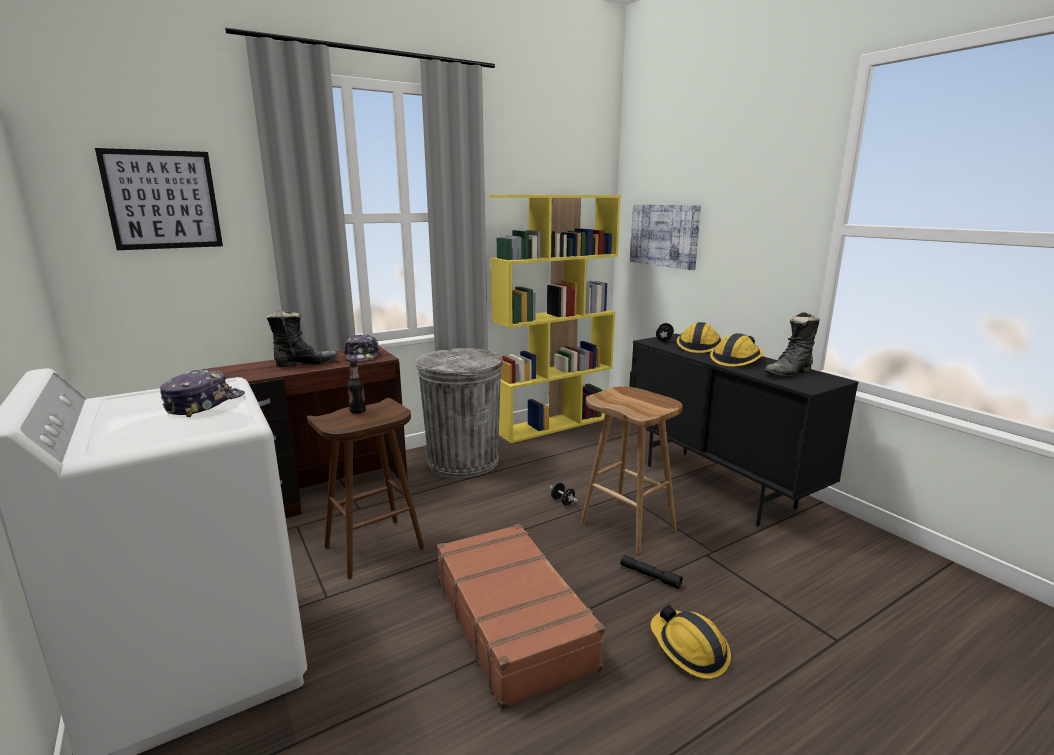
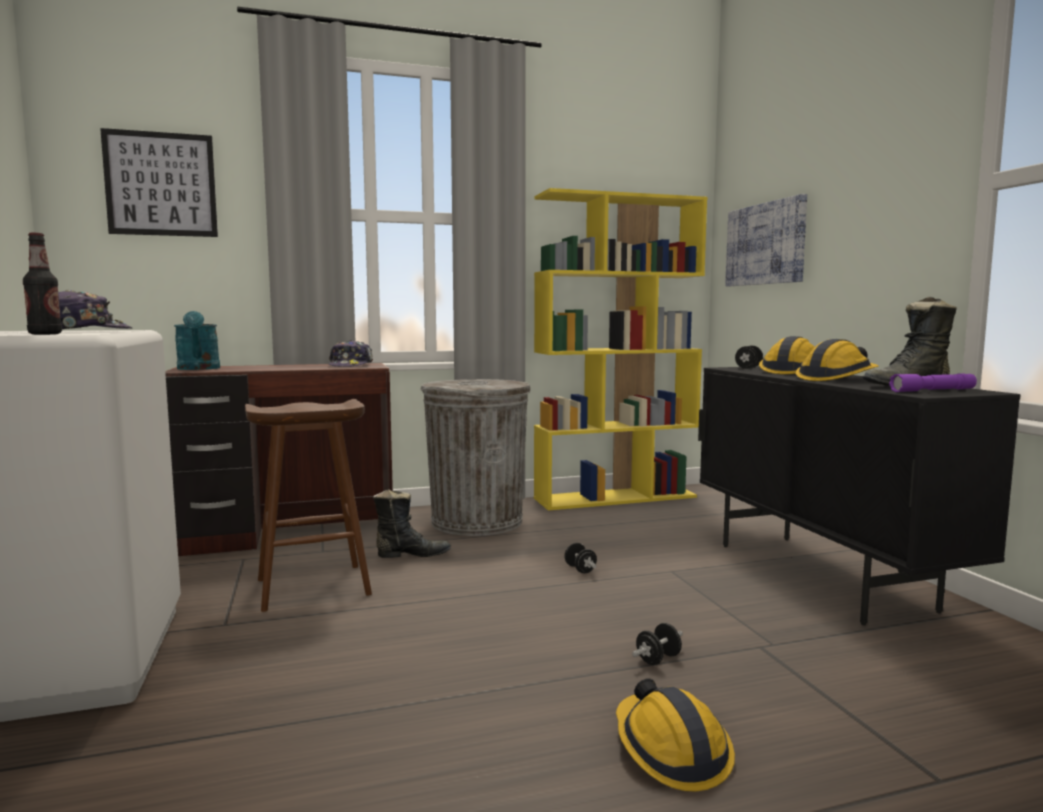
camera: 15 degrees right, 10 degrees down
(233, 374) = (199, 369): none -> turquoise watering can
(306, 363) = (283, 367): black boot -> black boot (412, 554)
(358, 411) = (306, 404): bottle -> bottle (45, 334)
(513, 621) = (432, 680): brown suitcase -> none
(629, 526) = (659, 603): brown stool -> none
(650, 576) = (658, 659): black flashlight -> black dumbbell
(808, 381) = (933, 391): none -> purple flashlight

